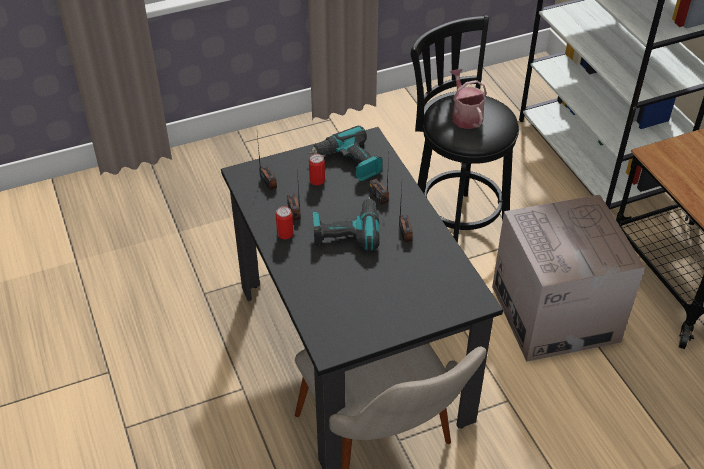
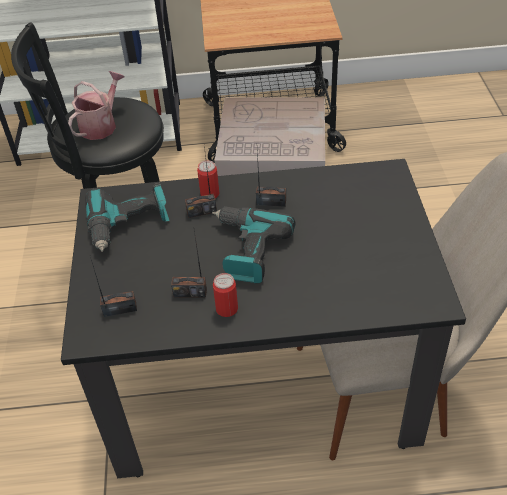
camera: 70 degrees left, 0 degrees up
(317, 180) = (145, 260): can -> can (210, 194)
(465, 115) = (101, 125): watering can -> watering can turned 120 degrees clockwise

